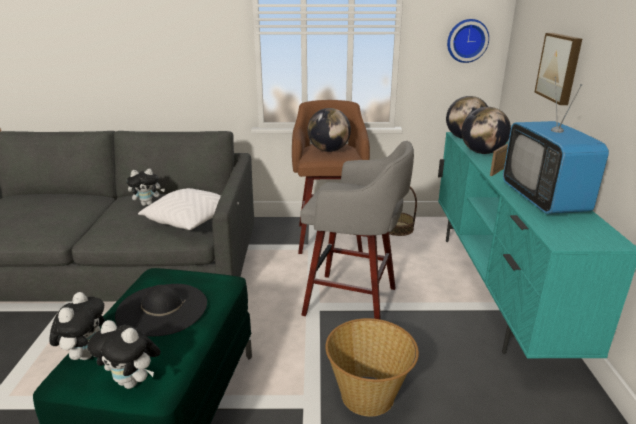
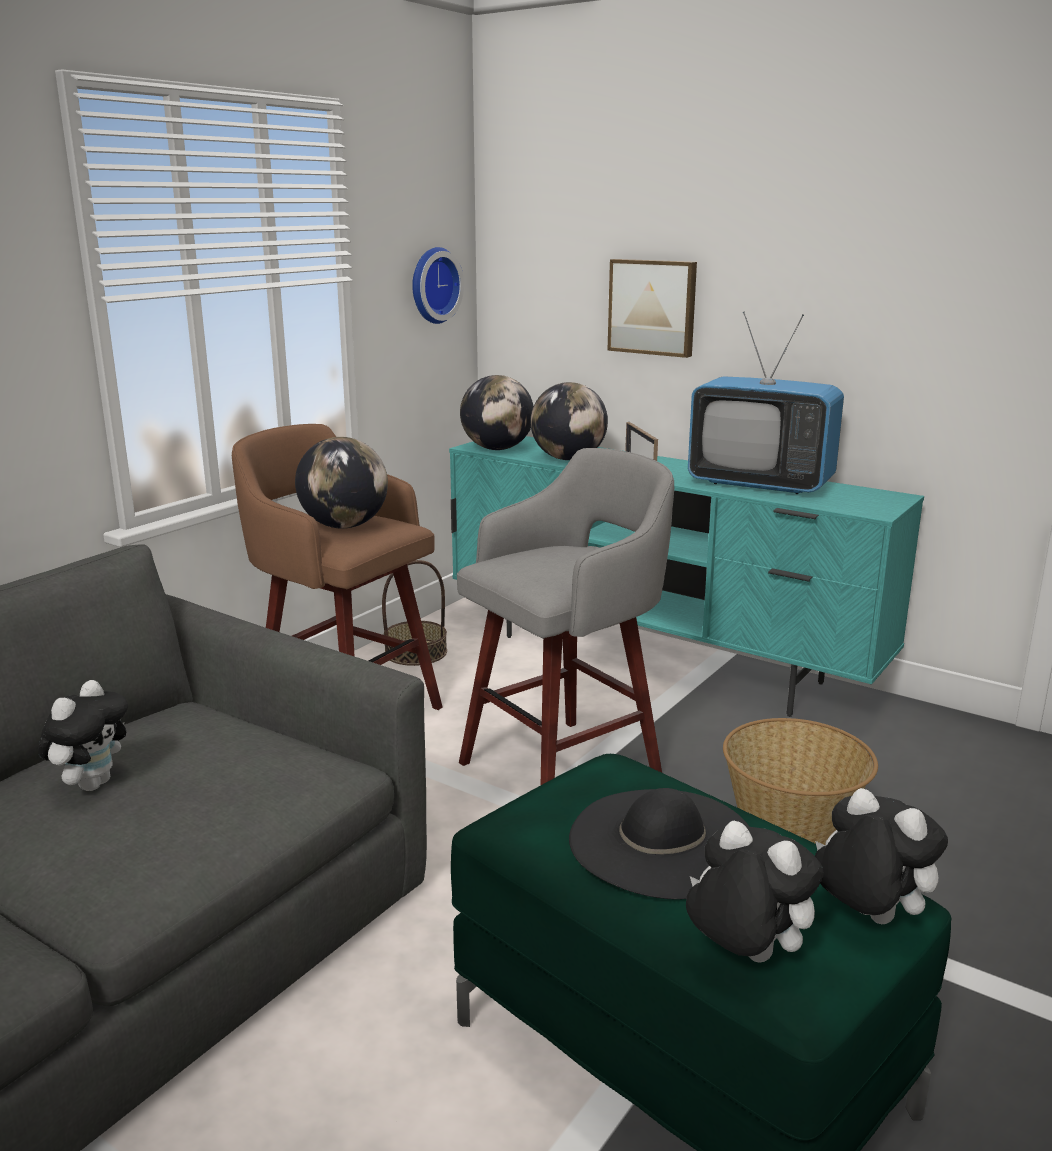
camera: 55 degrees left, 5 degrees down
(132, 382) = (866, 918): plush toy -> plush toy turned 105 degrees counterclockwise
(191, 220) = (270, 755): white pillow -> none

